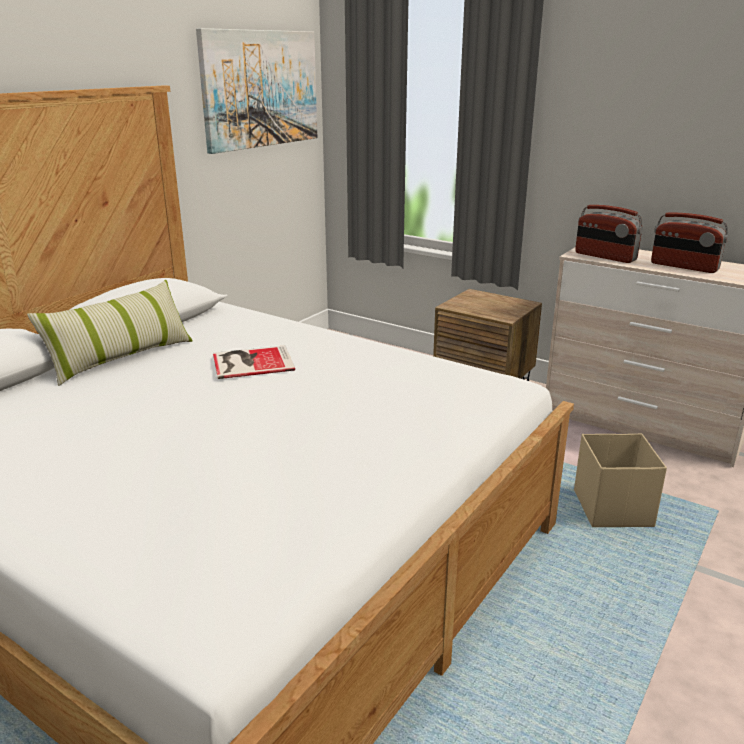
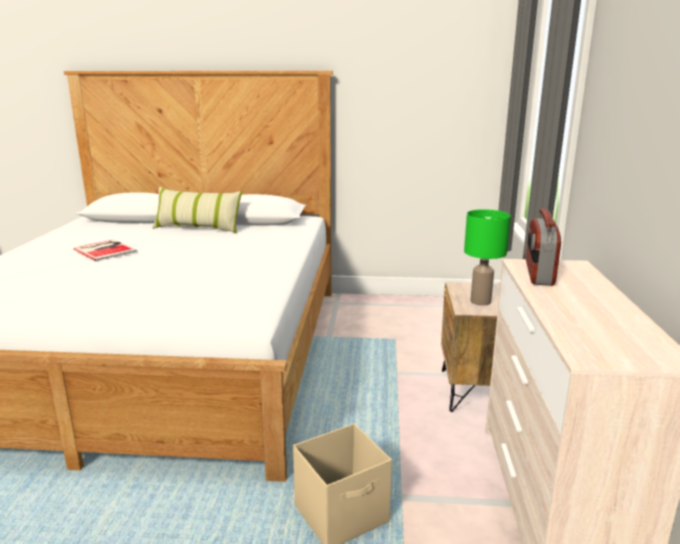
camera: 60 degrees right, 5 degrees down
(250, 362) = (213, 249): book -> book (105, 250)
(261, 89) = (437, 77): picture -> none
(494, 309) = (480, 301): none -> green table lamp
(684, 267) = (576, 310): radio -> none

